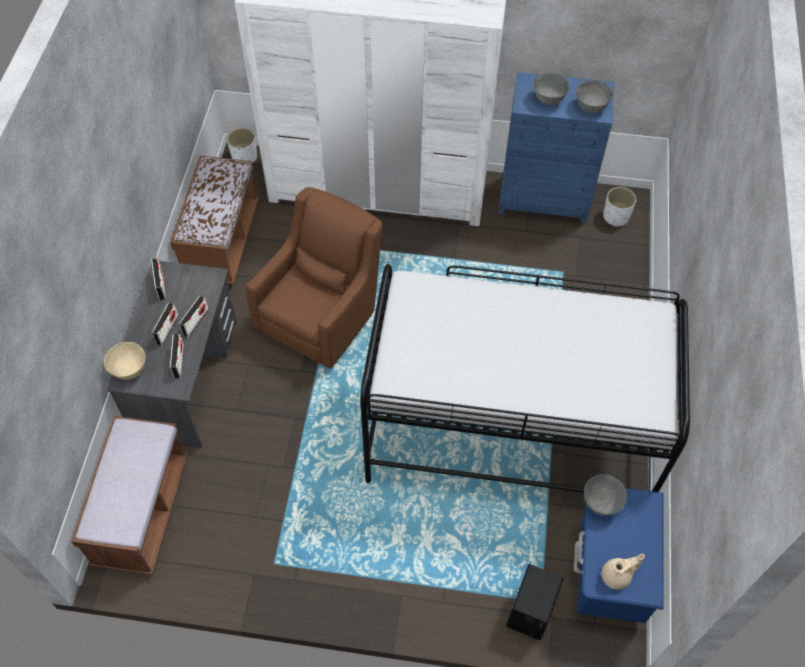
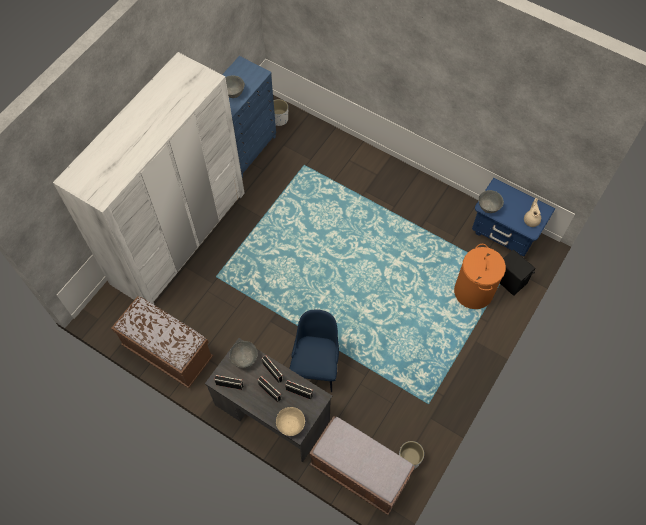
camera: 65 degrees left, 5 degrees up
(244, 157) = (98, 311): white planter -> white planter (409, 459)
(267, 404) = (316, 369): none -> blue chair
(322, 316) = (265, 311): brown armchair -> none
(483, 564) = (473, 291): none -> orange laundry basket
(505, 431) = (397, 244): black bed -> none
(590, 108) = (253, 76): grey bowl -> grey bowl (245, 359)

